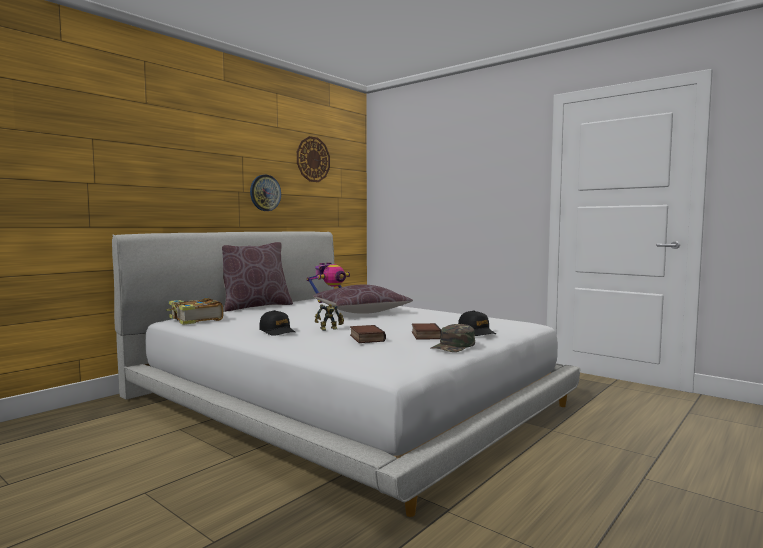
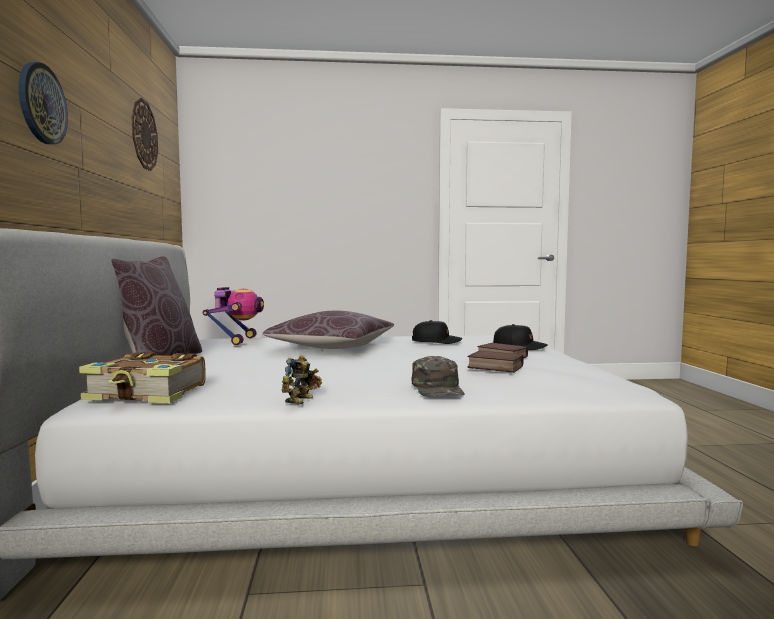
camera: 45 degrees left, 0 degrees up
(265, 193) = (106, 176): wall clock -> wall clock (41, 104)
(277, 331) = (354, 382): black cap -> black cap (436, 341)
(329, 329) = (400, 368): toy robot -> toy robot (302, 400)
(453, 346) = (567, 360): green cap -> green cap (438, 388)

